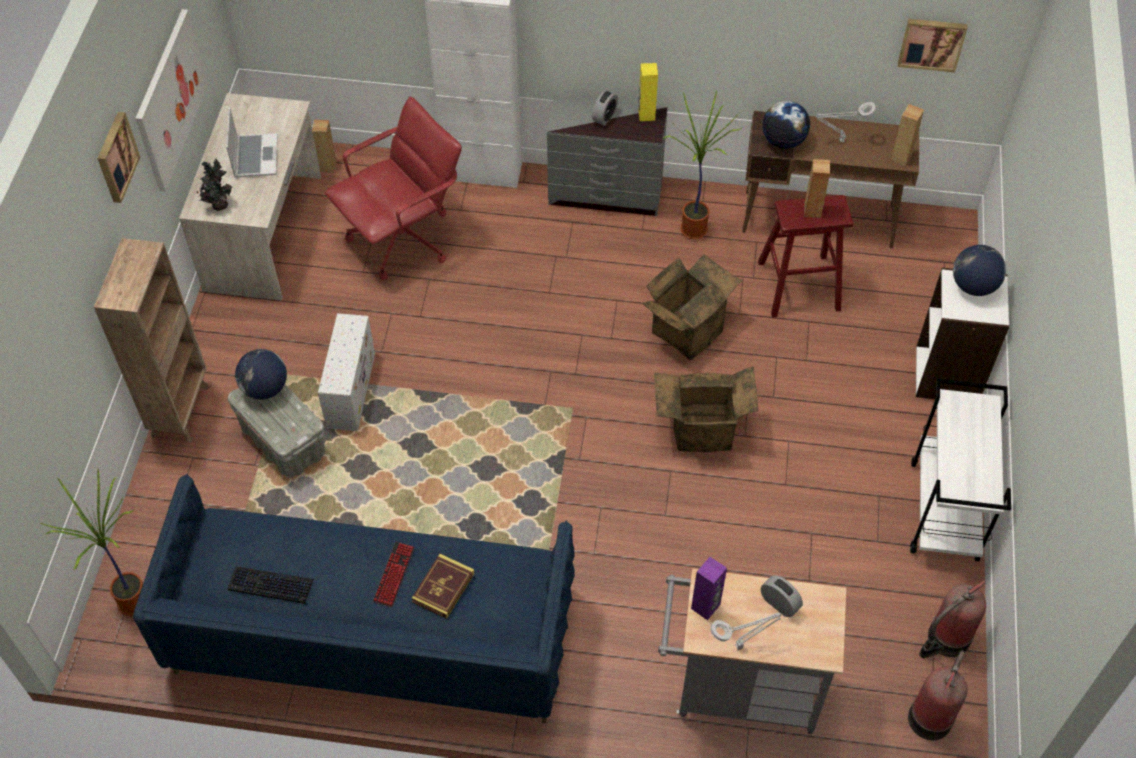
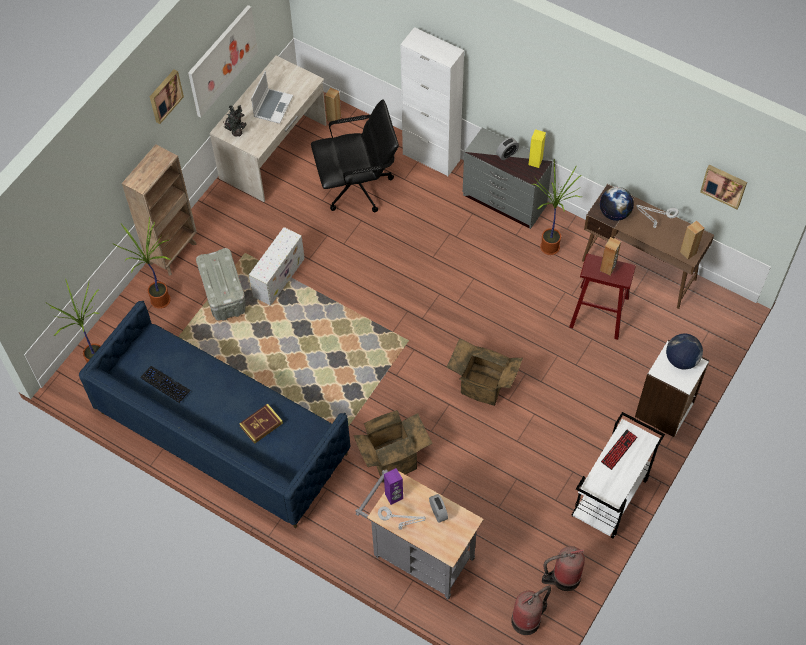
camera: 25 degrees right, 5 degrees up
(194, 482) = (161, 302): none -> potted plant
(265, 388) = (220, 260): globe -> none
(394, 574) = (237, 405): keyboard -> keyboard (619, 450)
(403, 239) = (358, 187): red office chair -> black office chair
(685, 329) = (508, 314): cardboard box -> cardboard box (392, 457)

